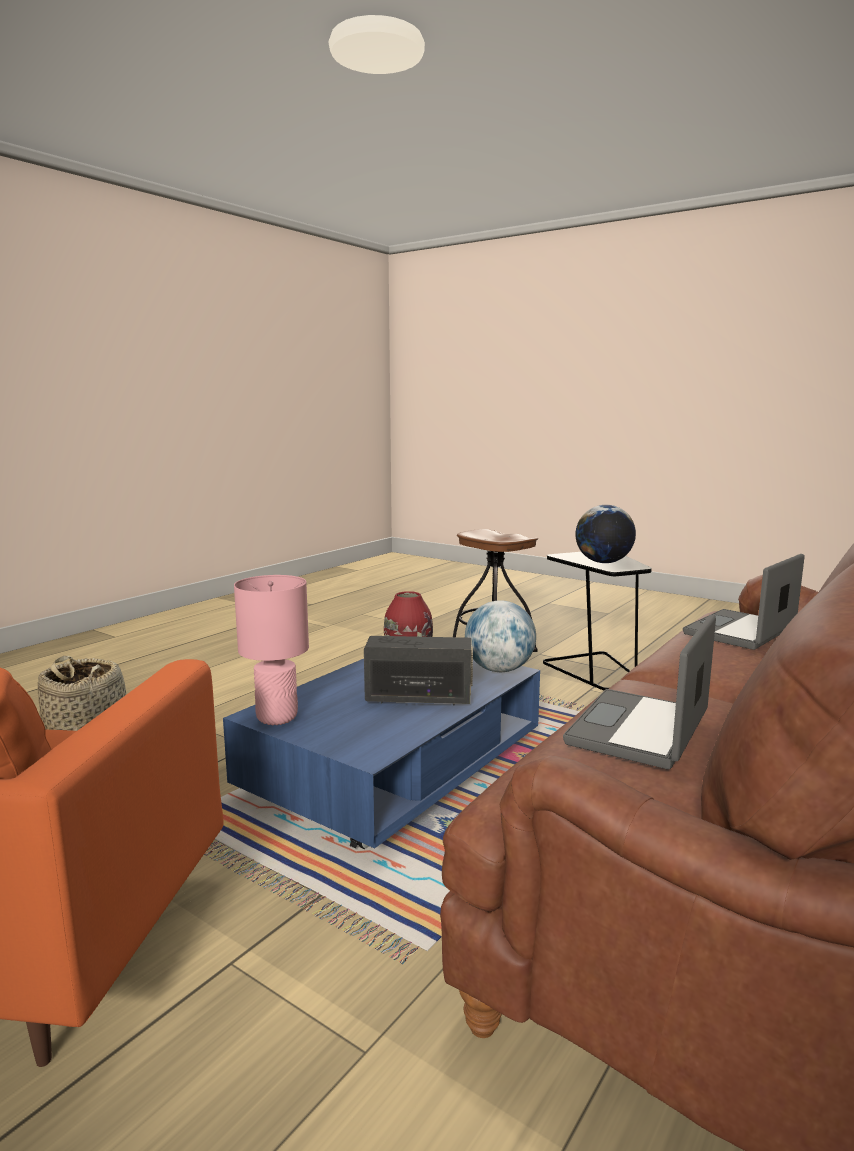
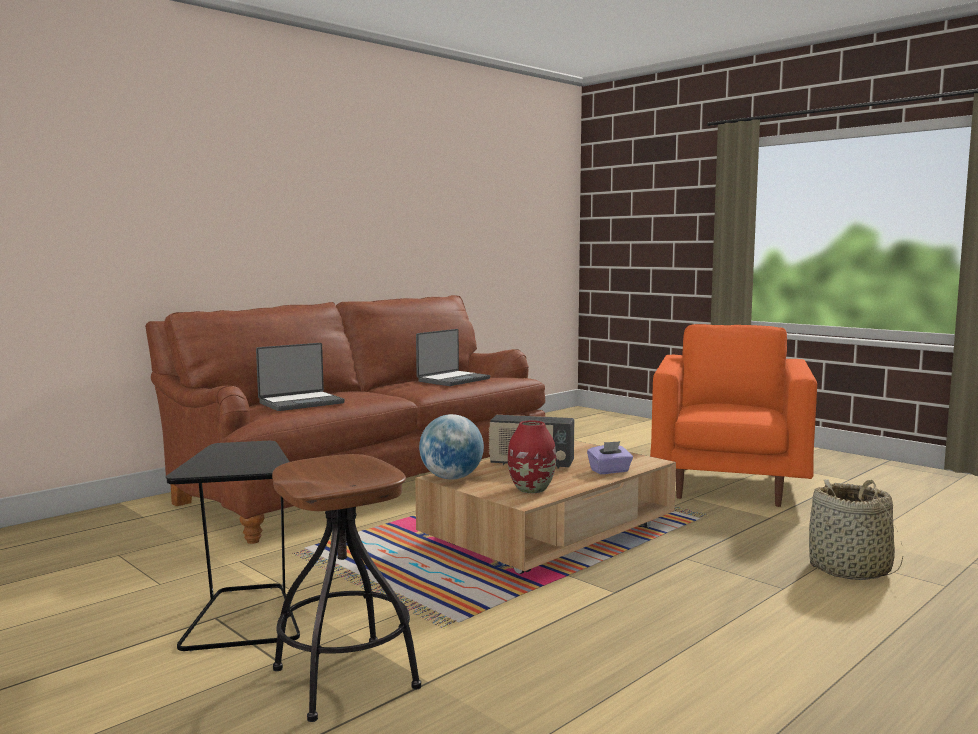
camera: 170 degrees left, 5 degrees down
(277, 720) = (635, 458): pink table lamp -> none
(321, 692) = (609, 471): none -> purple tissue box
(395, 769) = (549, 535): blue coffee table -> brown coffee table
(603, 562) = (249, 452): globe -> none

